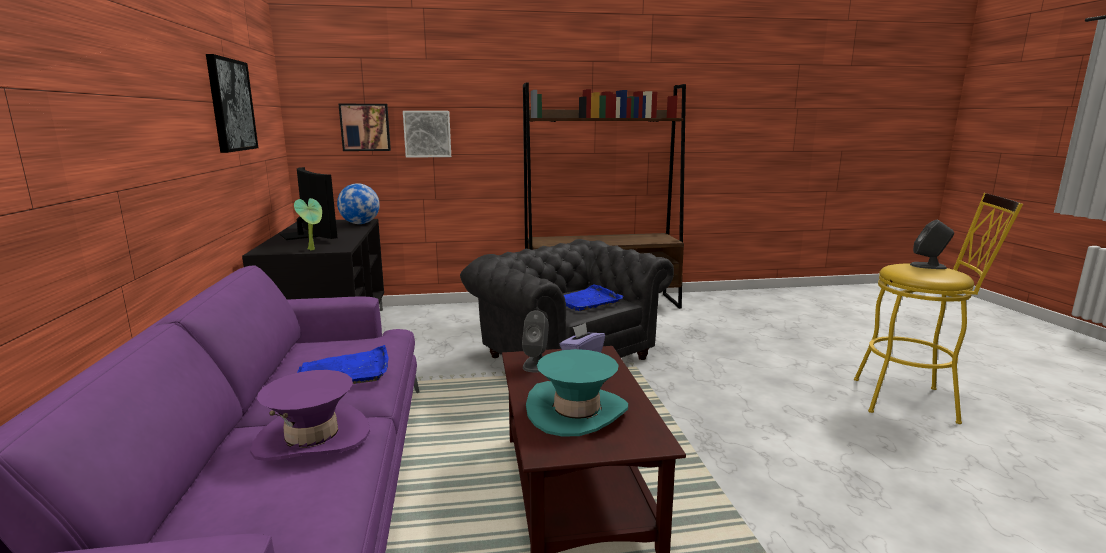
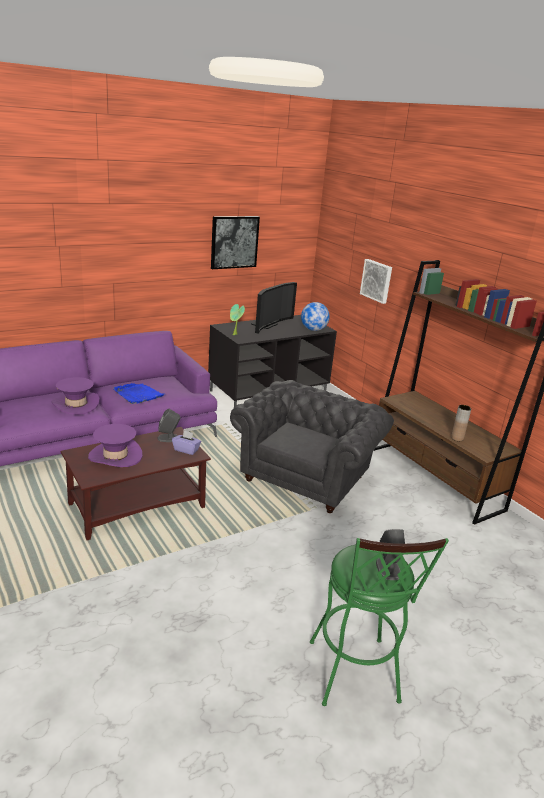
camera: 65 degrees right, 10 degrees up
(365, 127) = (348, 264): picture -> none
(577, 411) = (115, 456): turquoise hat -> purple hat
(588, 301) = (308, 444): blue tray -> none
(636, 242) = (457, 438): none -> brown vase
(914, 401) = (354, 678): yellow stool -> green stool

